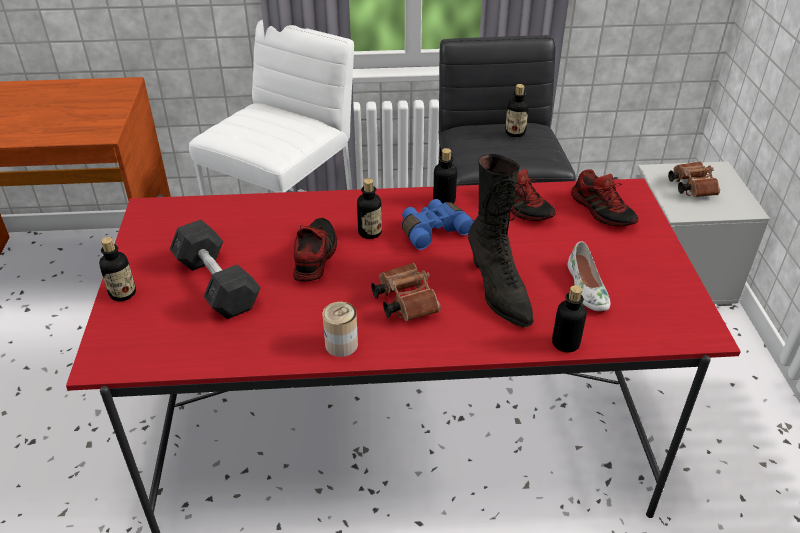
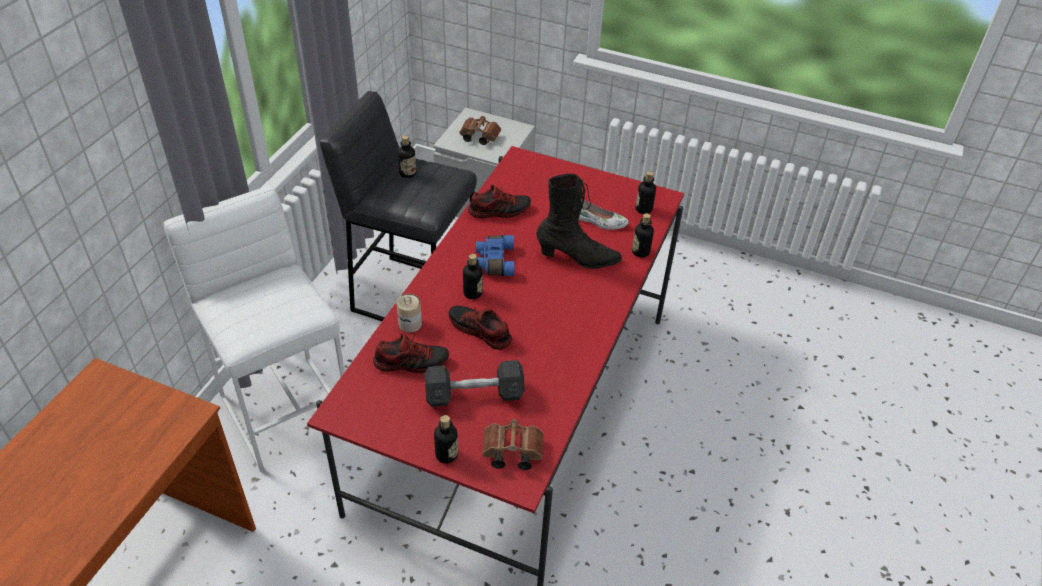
camera: 65 degrees left, 5 degrees up
(341, 345) = (582, 348): can -> can (410, 324)
(404, 301) = (559, 304): brown binoculars -> brown binoculars (510, 452)
(444, 201) = (464, 242): bottle -> bottle (643, 209)
(602, 211) = (532, 179): shoe -> shoe (411, 362)

